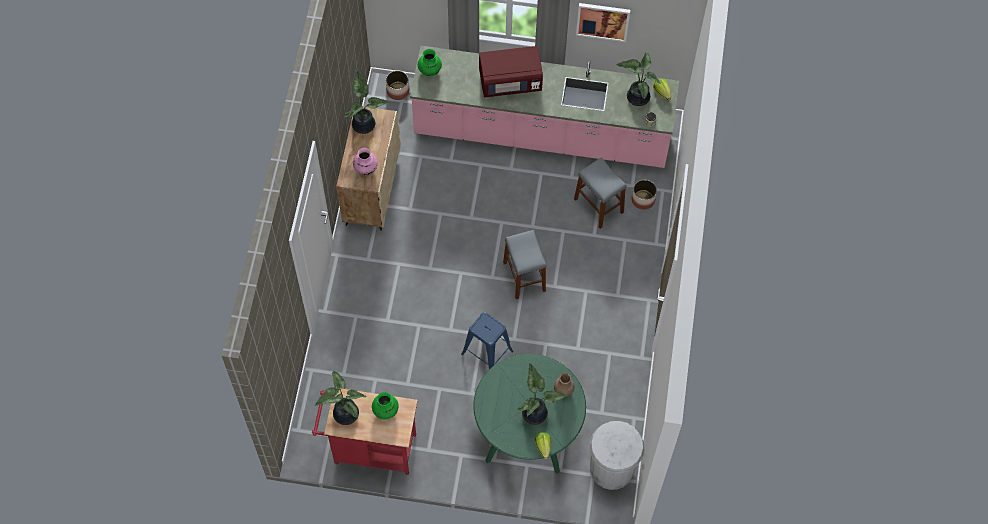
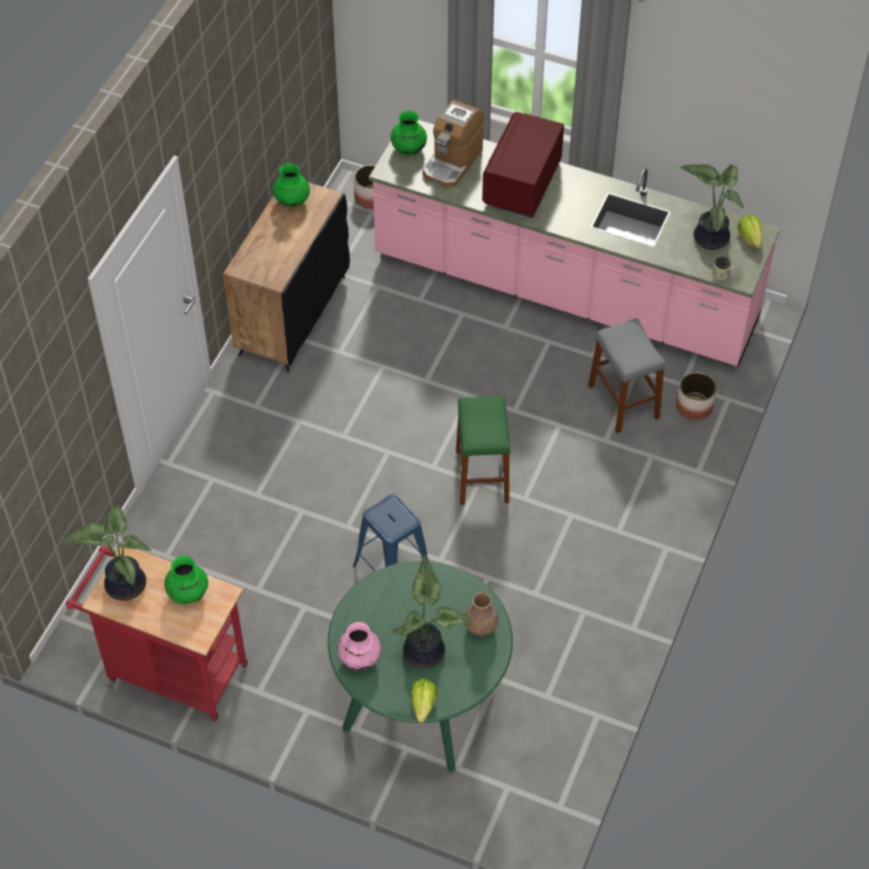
camera: 15 degrees right, 10 degrees down
(364, 124) = (292, 201): potted plant -> green vase
(365, 168) = (274, 258): pink vase -> pink vase (359, 658)
(371, 188) = (292, 314): beige cabinet -> black cabinet
(460, 74) = (452, 162): none -> coffee machine
(510, 81) = (523, 184): red microwave -> red microwave turned 105 degrees clockwise
(524, 276) = (482, 476): grey stool -> green stool
(603, 21) = (675, 106): picture -> none
(611, 468) = (540, 784): white trash can -> none

